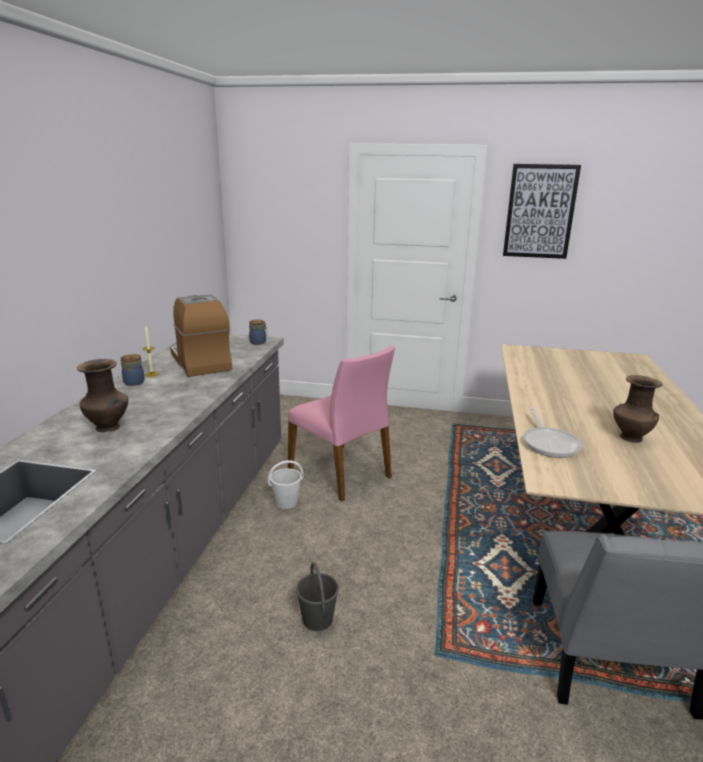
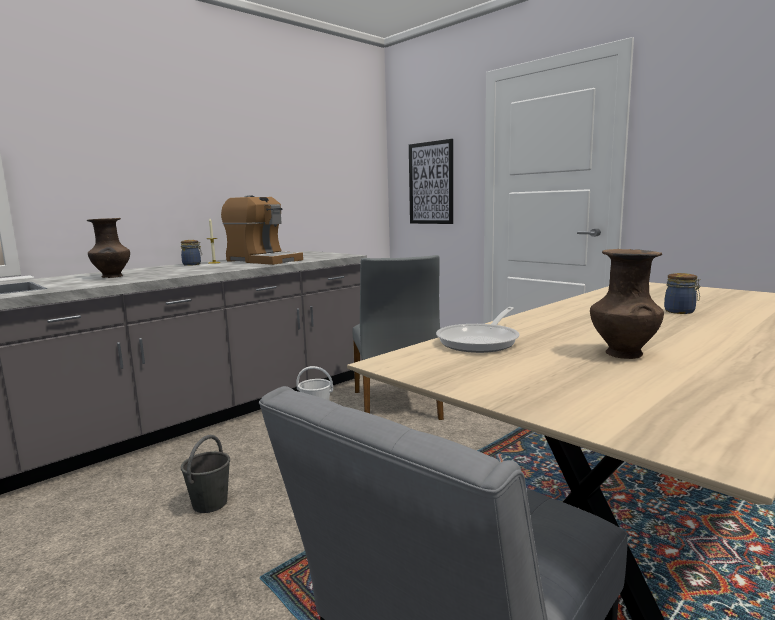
camera: 35 degrees right, 10 degrees down
(201, 362) = (263, 260): coffee machine -> coffee machine turned 120 degrees clockwise
(258, 342) = (337, 256): jar -> jar (680, 311)
(341, 472) = (397, 405): pink chair -> grey chair
(540, 212) = (708, 108): picture -> picture (431, 183)

